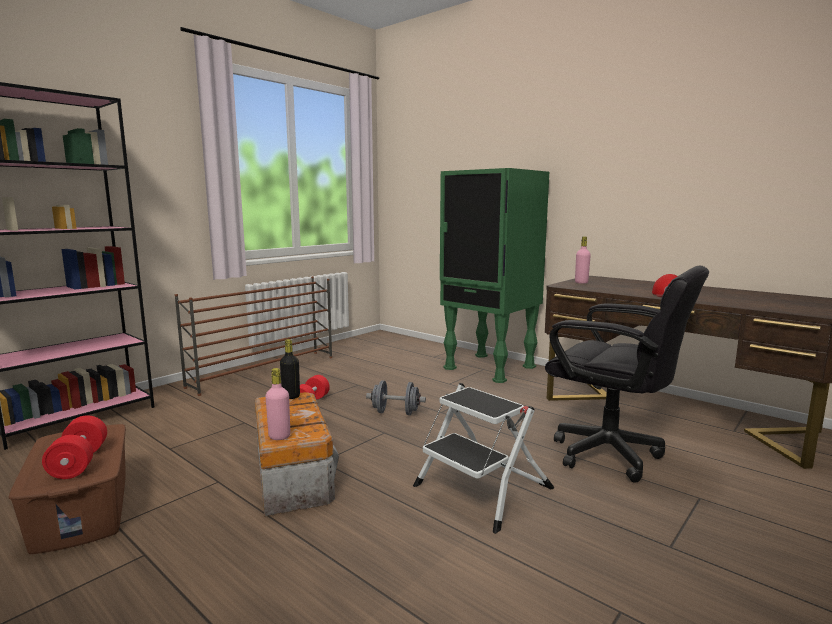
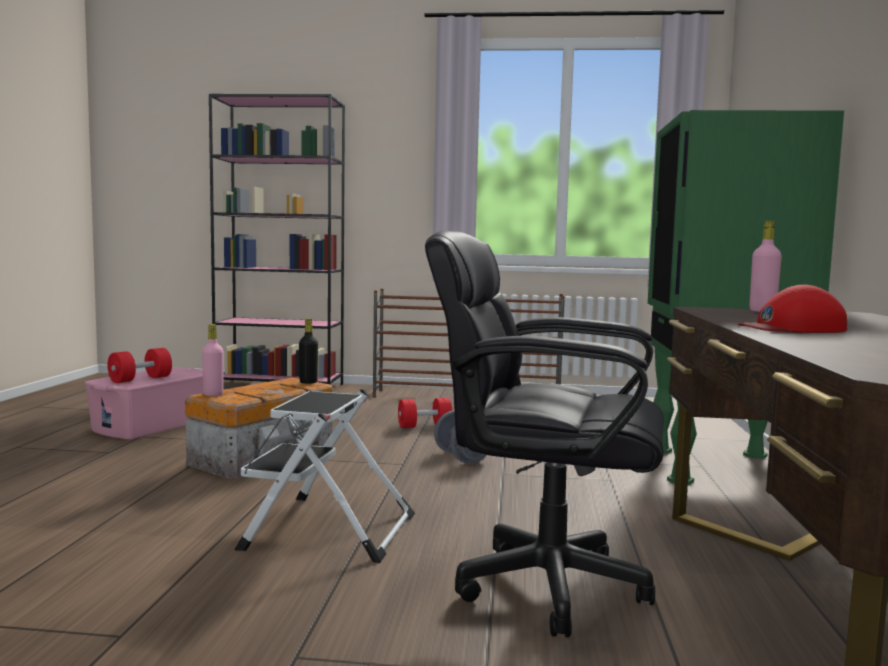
camera: 55 degrees right, 5 degrees down
(83, 509) = (154, 425): brown storage box -> pink storage box
(613, 456) = (540, 588): black office chair -> black office chair turned 105 degrees clockwise

